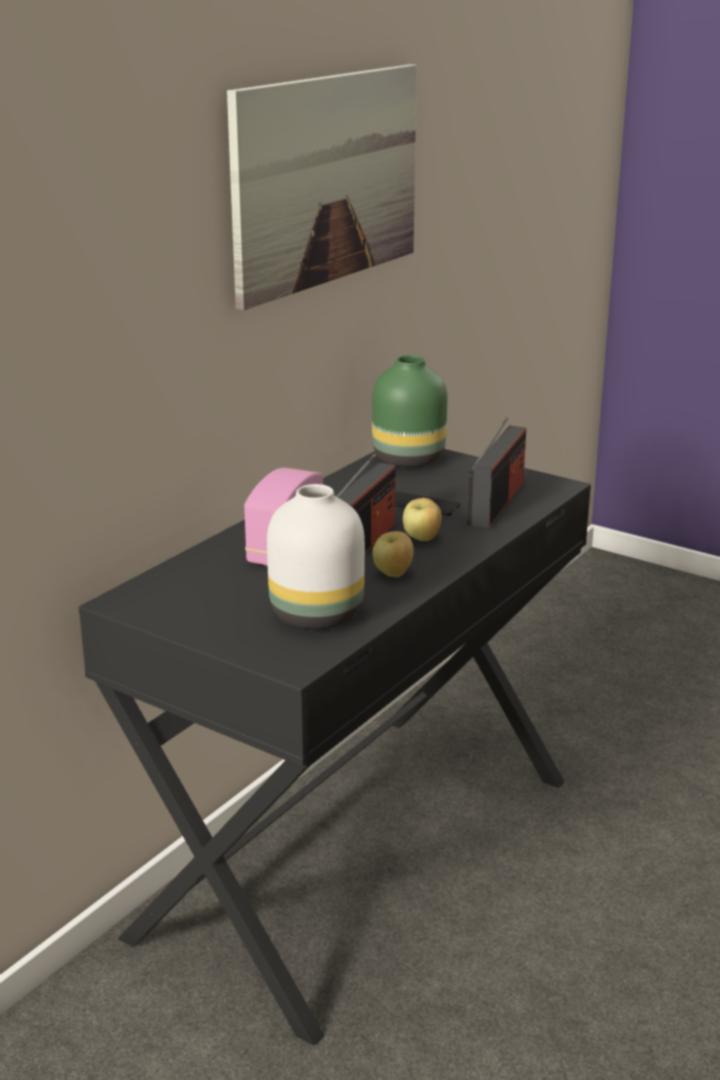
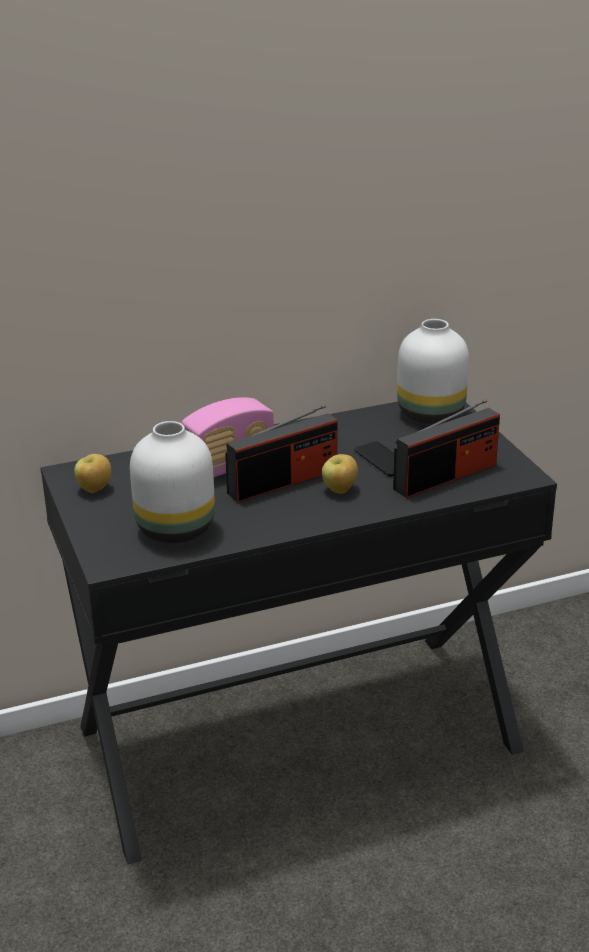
camera: 35 degrees right, 5 degrees up
(326, 180) = (365, 149): picture -> none
(393, 574) = (275, 514): apple -> apple (94, 489)
(407, 460) = (428, 414): green vase -> white vase

